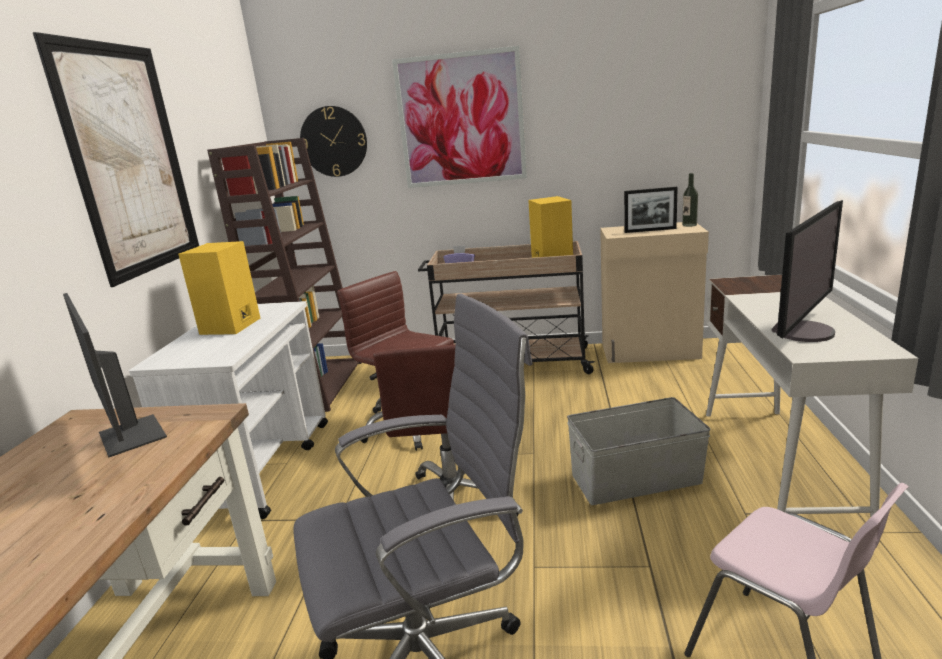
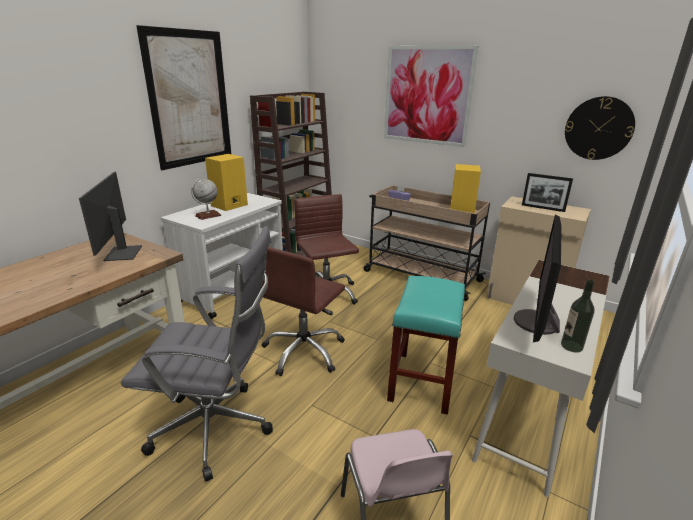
camera: 25 degrees right, 5 degrees up
(215, 346) = (208, 215): none -> globe
(334, 141) = (345, 97): wall clock -> wall clock (598, 128)
(634, 478) = (421, 381): grey storage box -> turquoise stool
(689, 225) = (580, 211): bottle -> bottle (571, 346)
(802, 331) = (537, 323): monitor -> monitor turned 135 degrees clockwise

